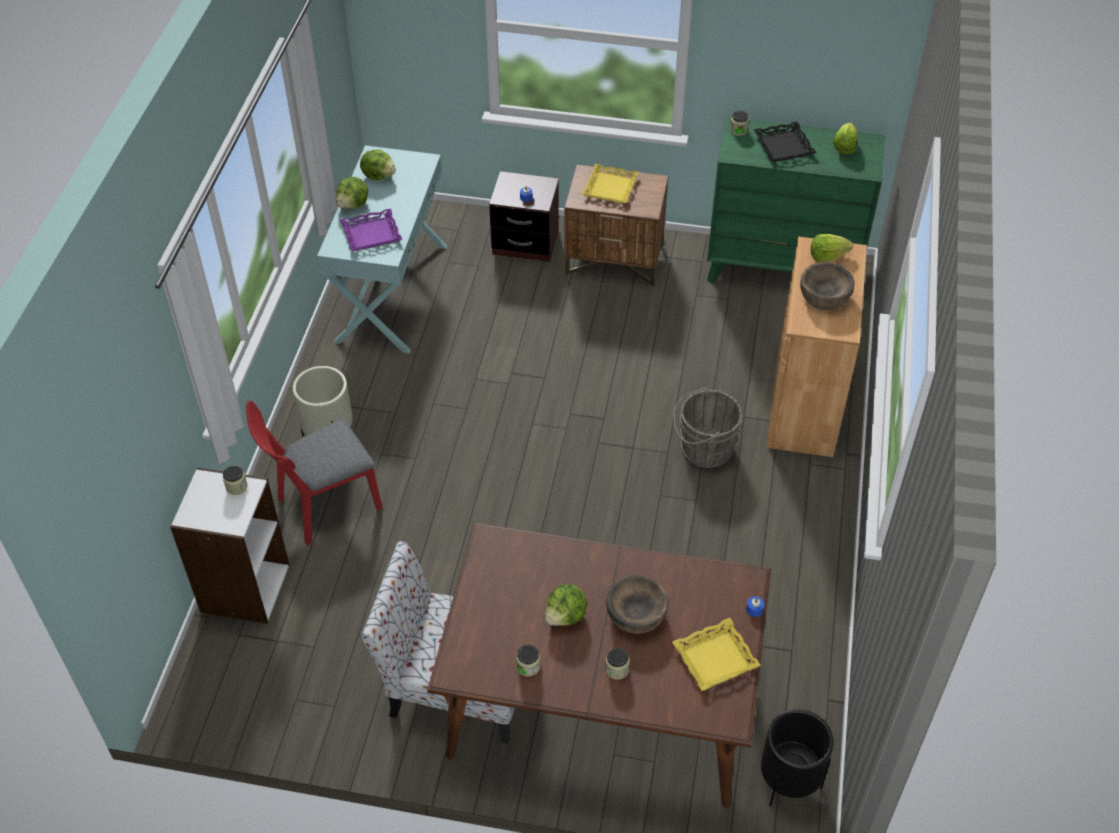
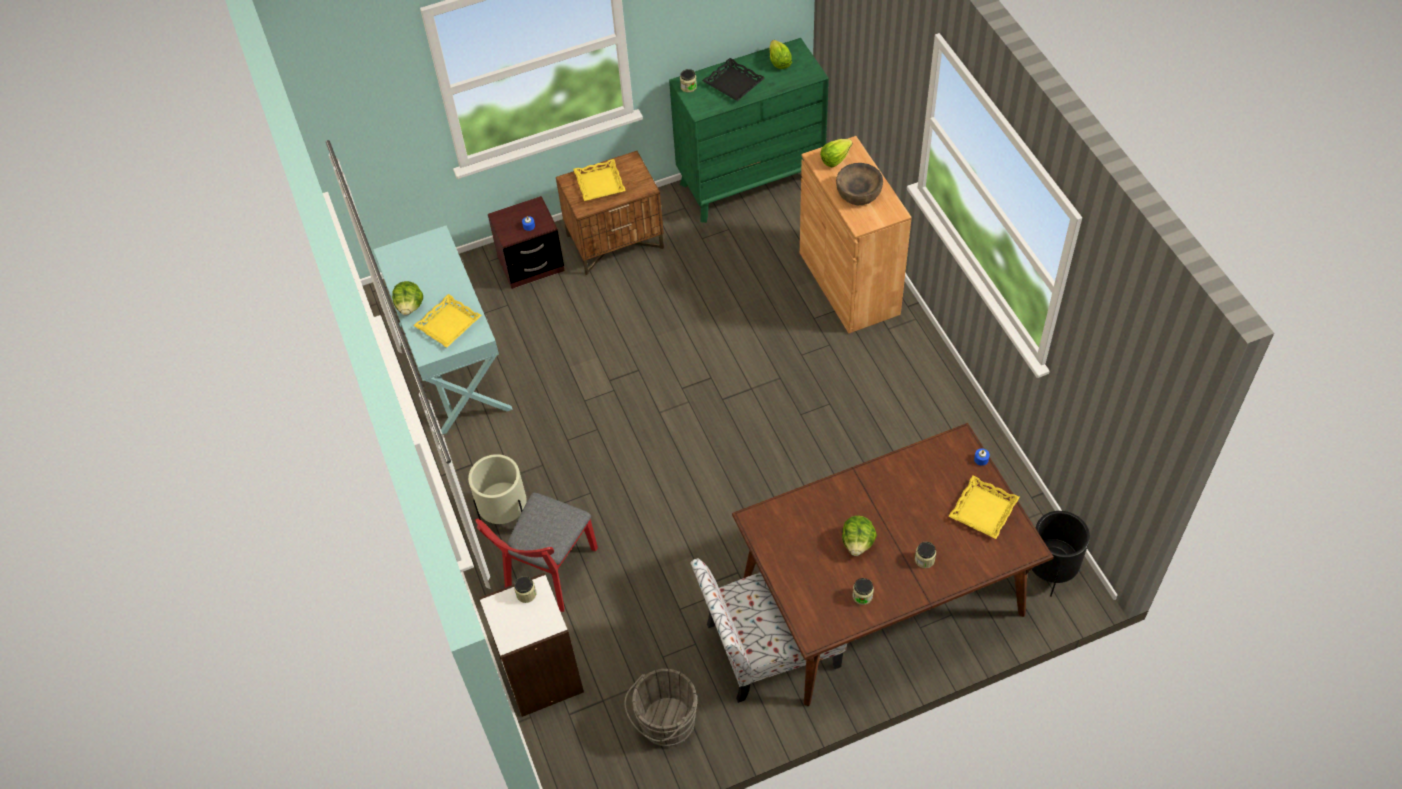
camera: 30 degrees left, 5 degrees up
(371, 234) = (449, 324): purple tray -> yellow tray
(379, 175) = (409, 270): lettuce -> none
(636, 614) = (905, 511): brown bowl -> none
(703, 449) = (803, 360): grey bucket -> grey bucket (664, 724)

